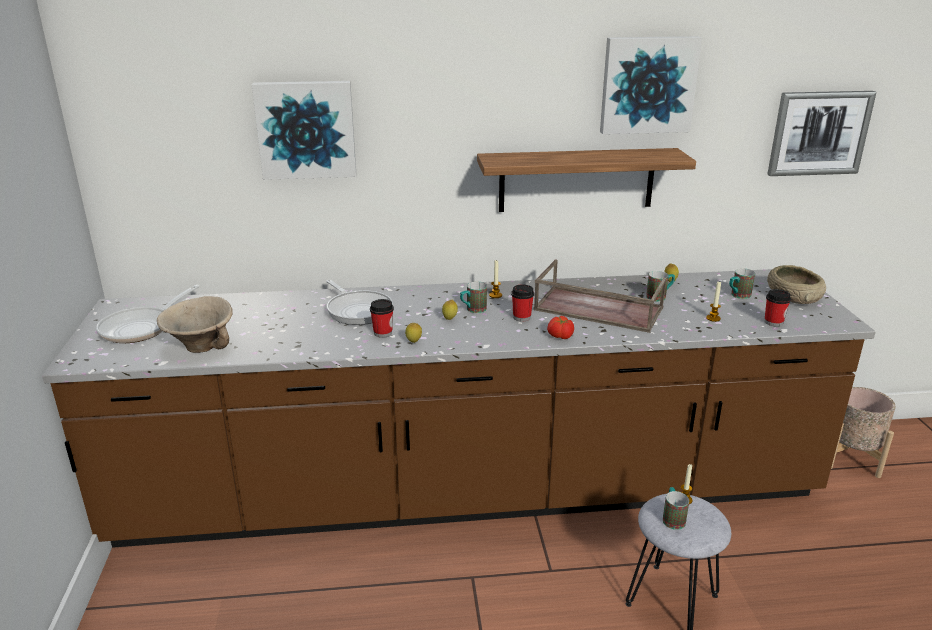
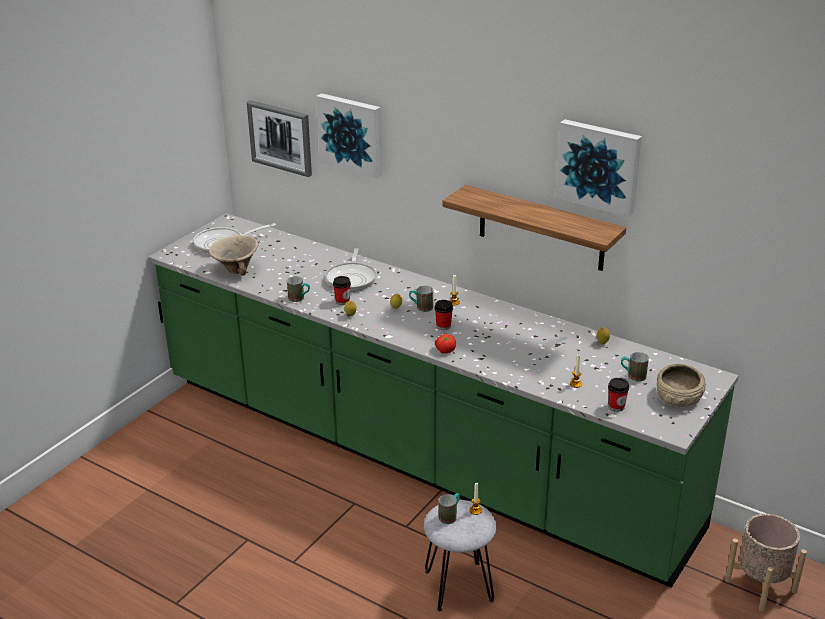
camera: 40 degrees right, 5 degrees up
(466, 494) = (413, 452): brown counter -> green counter
(596, 309) = (504, 341): brown tray -> none
(659, 297) = (569, 351): mug -> mug (299, 298)
(819, 133) = (762, 253): picture -> picture (280, 137)

